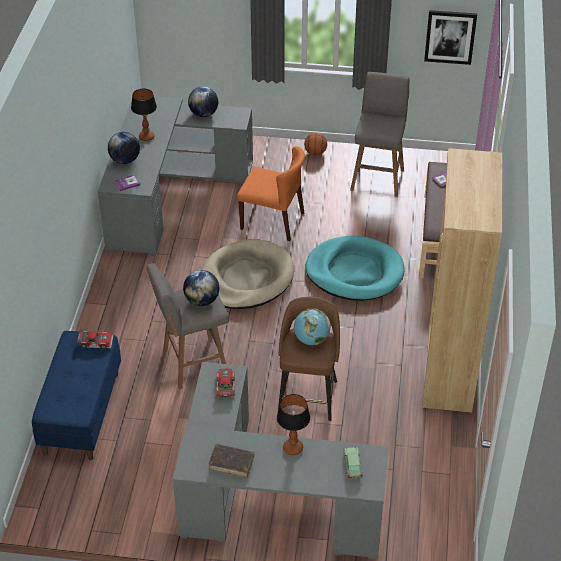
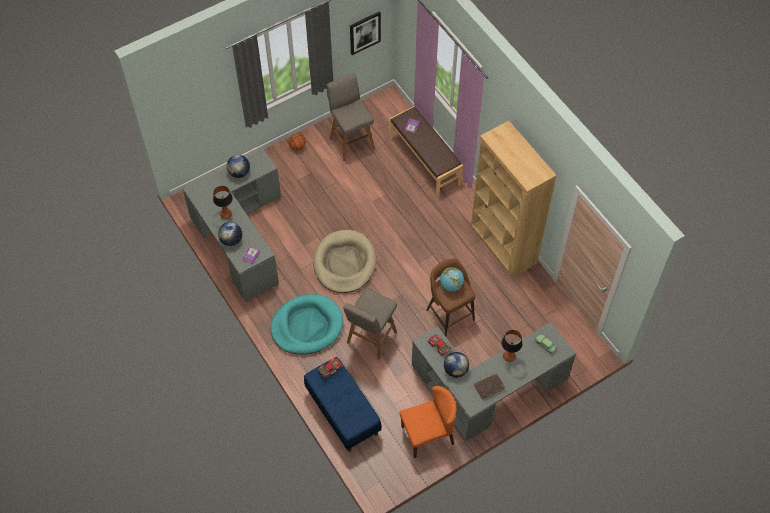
camera: 40 degrees left, 15 degrees up
(202, 301) = (375, 304): globe -> globe (455, 370)
(273, 221) = (321, 213): orange chair -> orange chair (427, 434)
(354, 272) = (399, 217): turquoise dog bed -> turquoise dog bed (307, 326)

